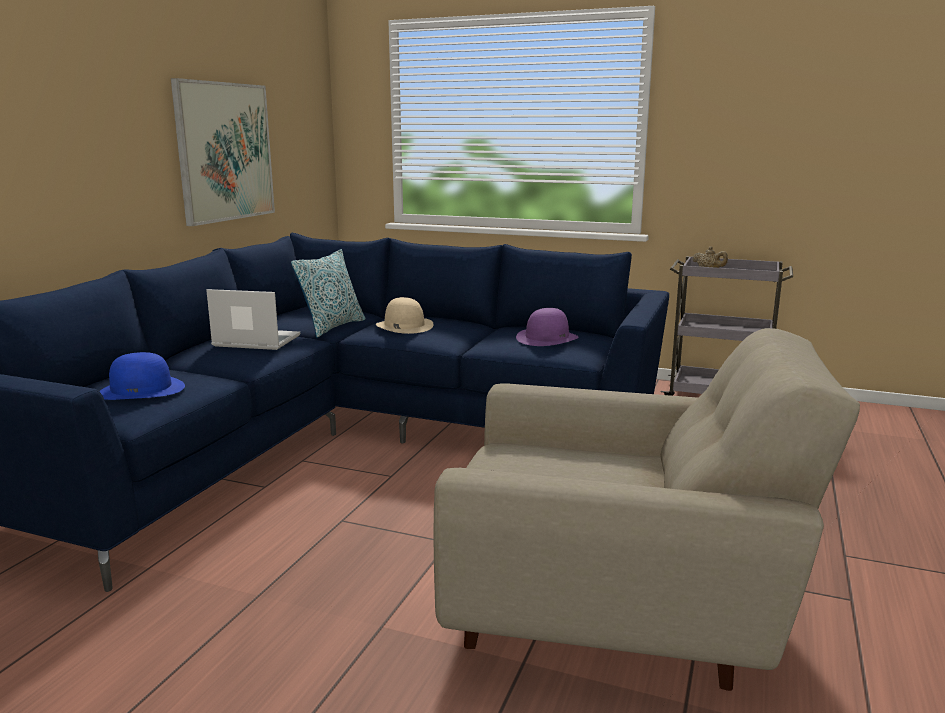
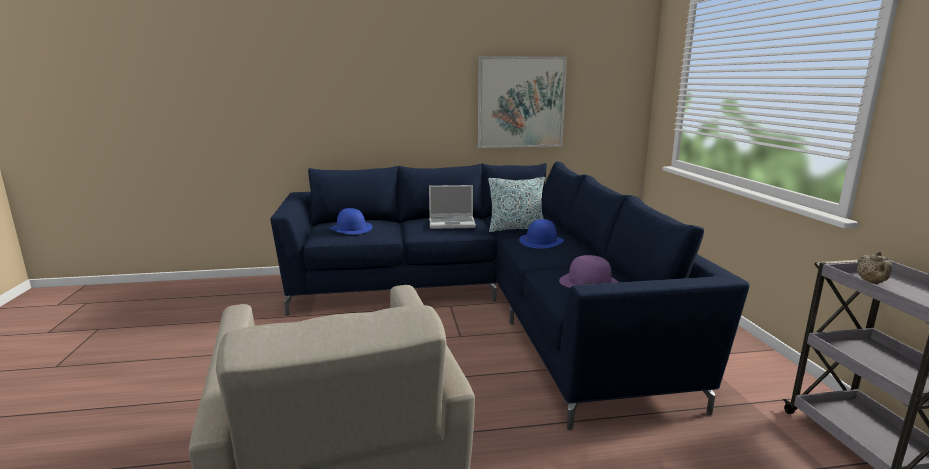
camera: 60 degrees right, 0 degrees up
(255, 341) = (452, 223): laptop -> laptop turned 105 degrees clockwise
(404, 326) = (541, 241): beige hat -> blue hat

